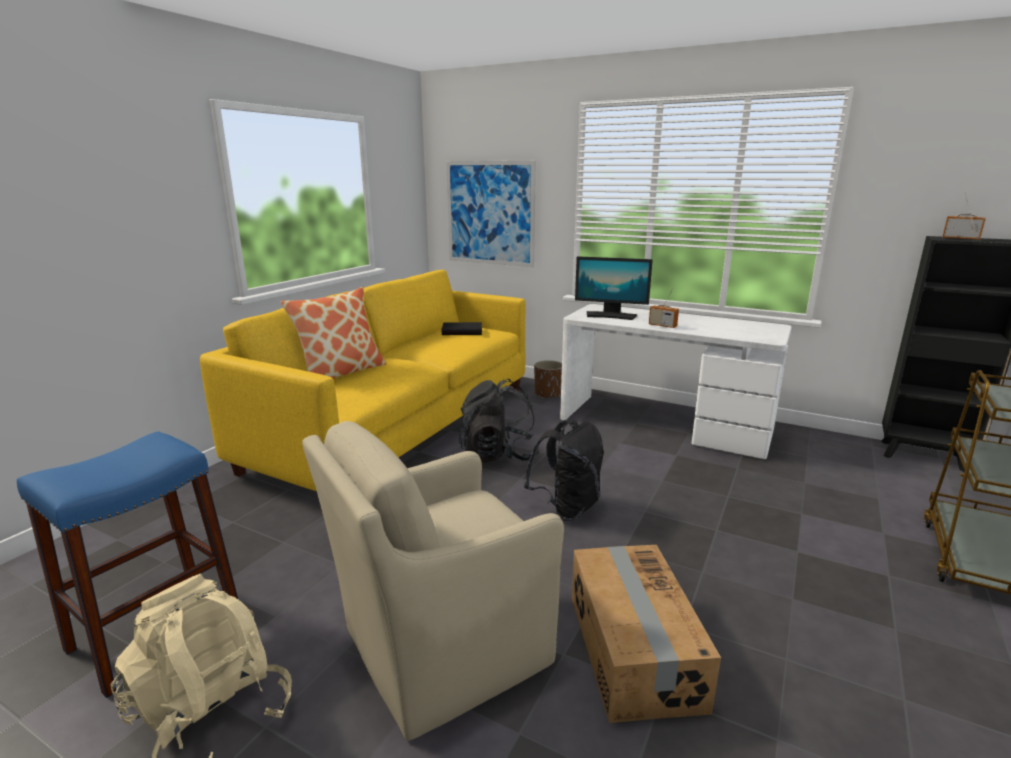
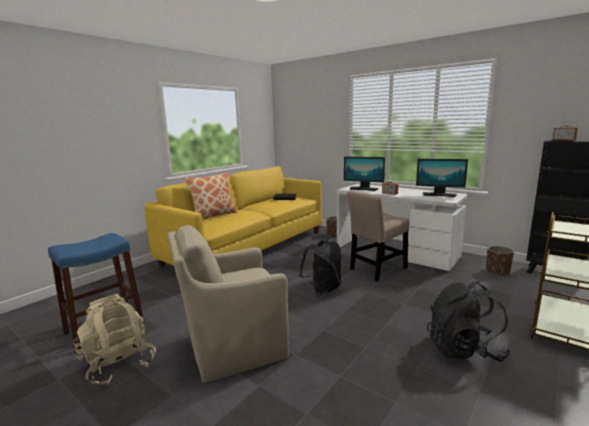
camera: 10 degrees right, 5 degrees down
(490, 213) = (305, 136): picture -> none
(498, 455) = (295, 263): black backpack -> black backpack (464, 349)
(632, 650) = (332, 355): cardboard box -> none
(646, 462) = (376, 269): none -> beige chair
(747, 328) = (439, 195): none -> monitor
(839, 456) = (497, 271): none -> brown planter

